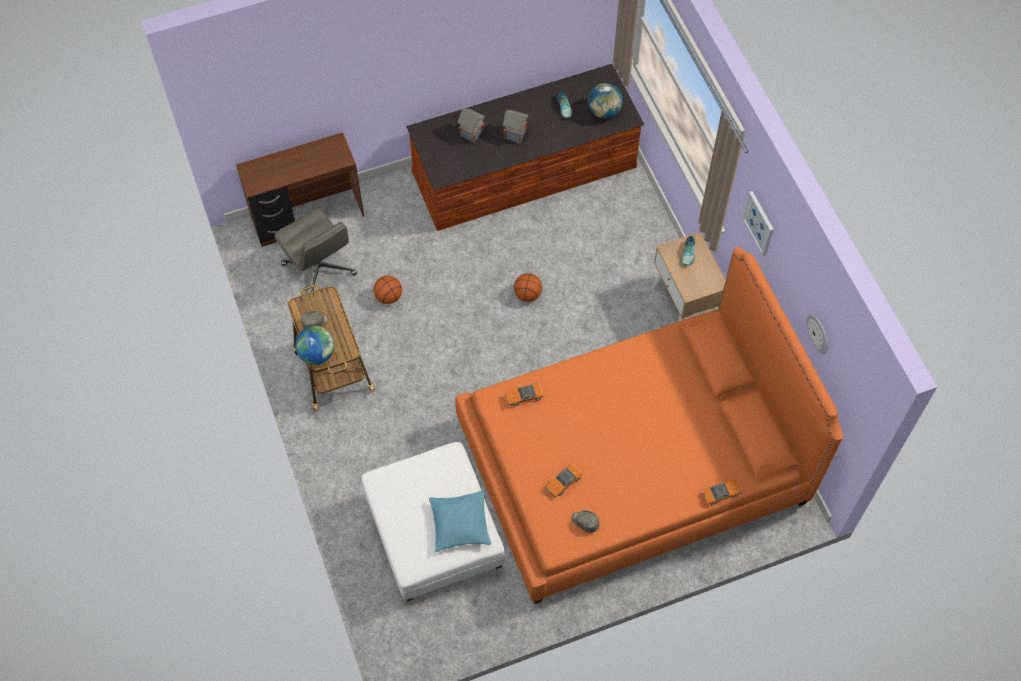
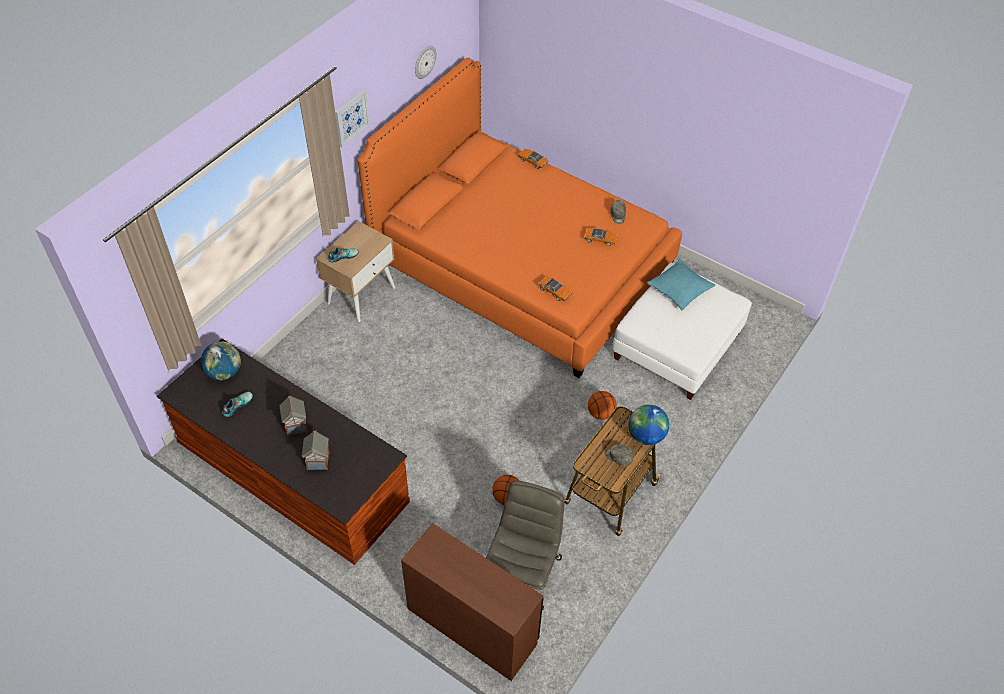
camera: 125 degrees left, 10 degrees down
(527, 294) = (427, 397): basketball -> basketball (600, 413)

